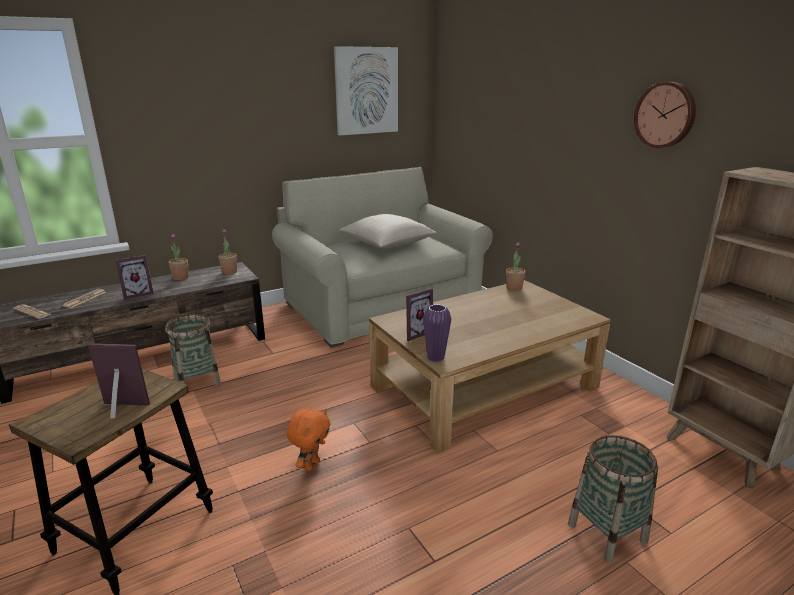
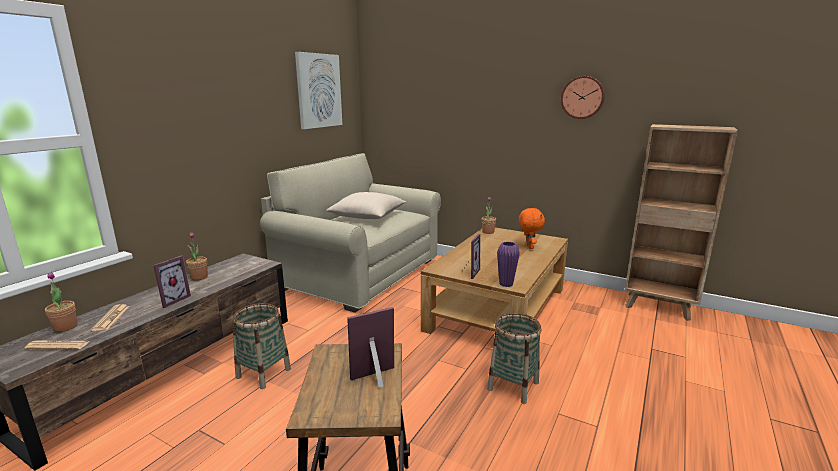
camera: 30 degrees left, 5 degrees down
(229, 272) = (244, 263): potted plant -> potted plant (65, 327)
(311, 464) = (443, 400): orange plush toy -> orange plush toy (528, 247)
(607, 533) = (659, 369): basket -> basket (513, 386)

